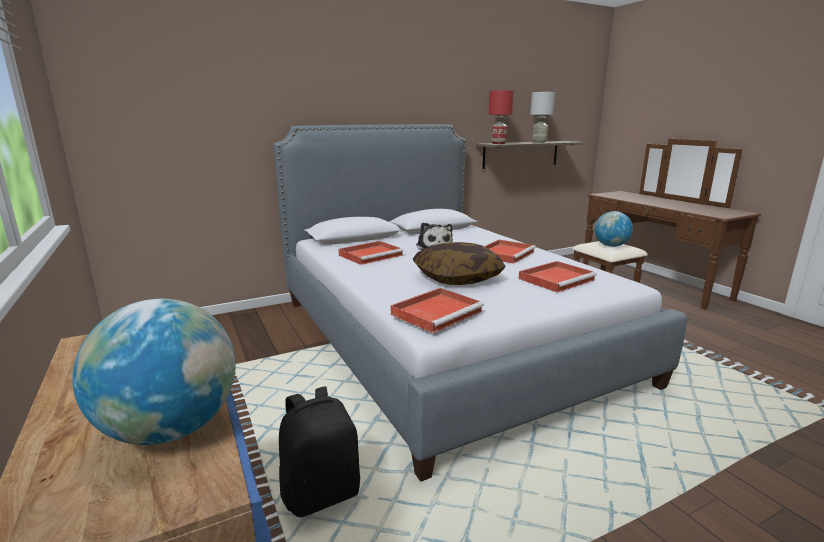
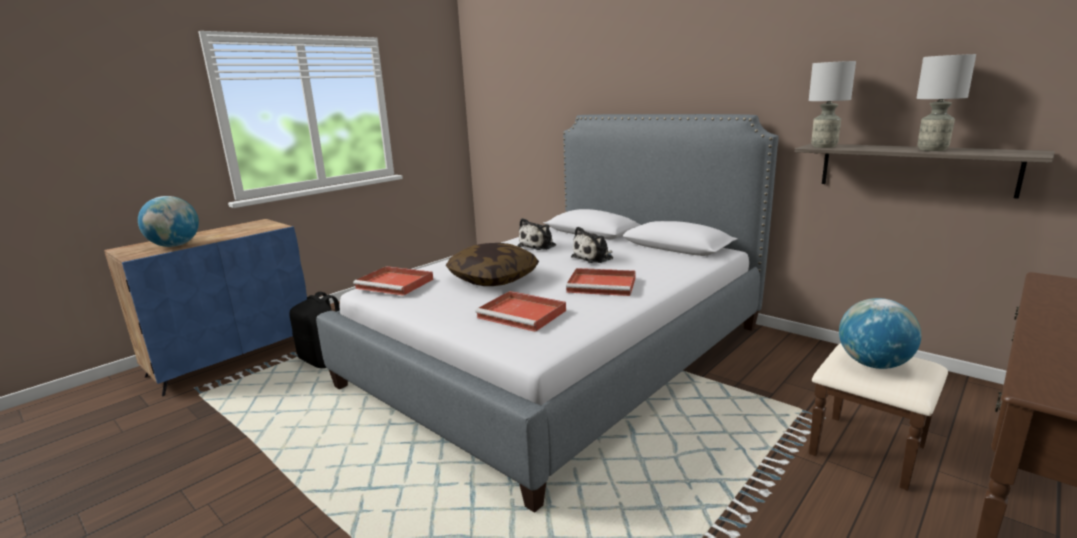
camera: 70 degrees right, 0 degrees up
(371, 255) = (539, 246): red tray -> plush toy
(499, 143) = (824, 146): red table lamp -> grey table lamp

